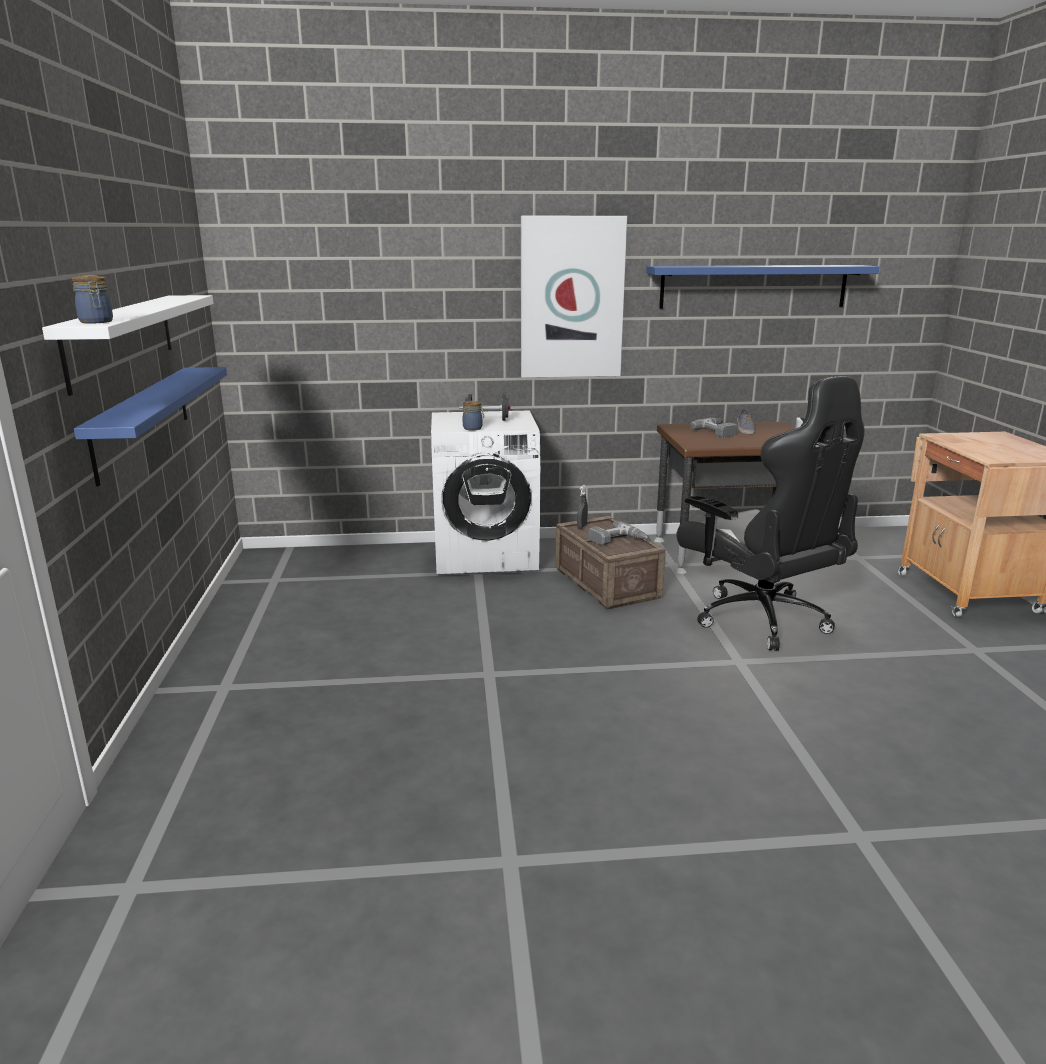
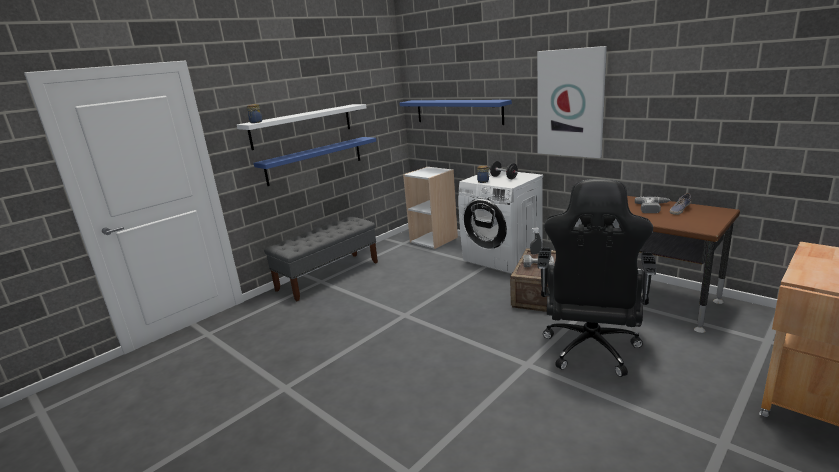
camera: 50 degrees right, 0 degrees up
(223, 673) = (328, 276): none -> grey bench
(324, 560) = (434, 240): none -> bookcase
(753, 286) = (712, 95): blue shelf -> blue shelf (458, 111)

